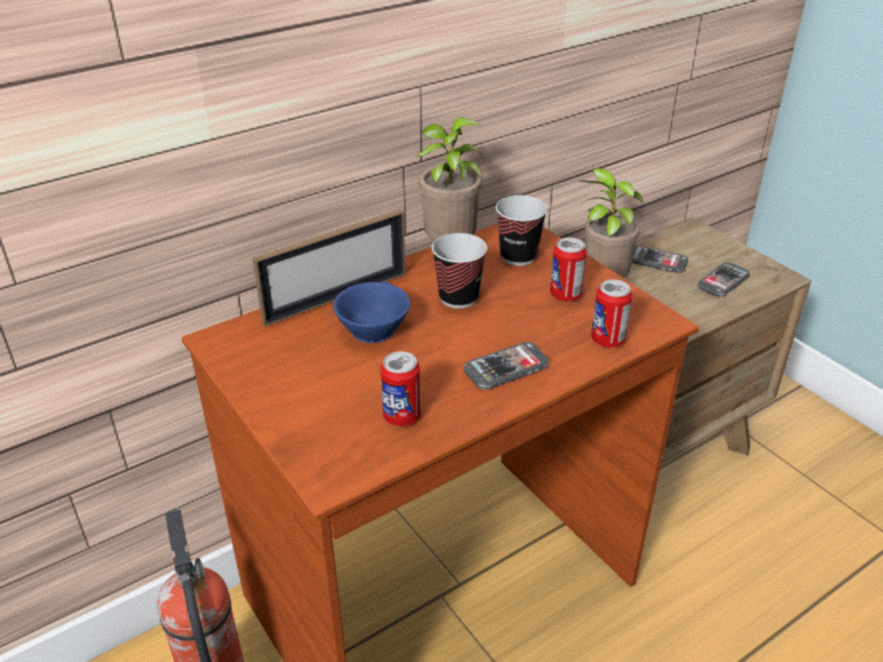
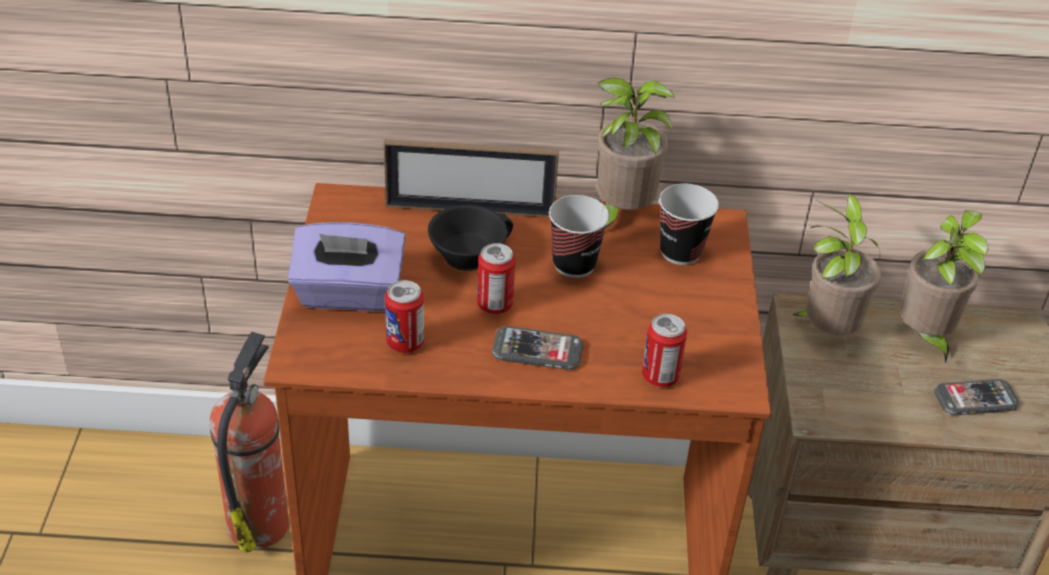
camera: 35 degrees right, 5 degrees up
(310, 405) = (348, 294): none -> purple tissue box
(371, 327) = (467, 253): blue cup -> black cup
(565, 295) = (676, 313): can -> can (495, 305)
(656, 261) = (924, 338): phone -> potted plant

